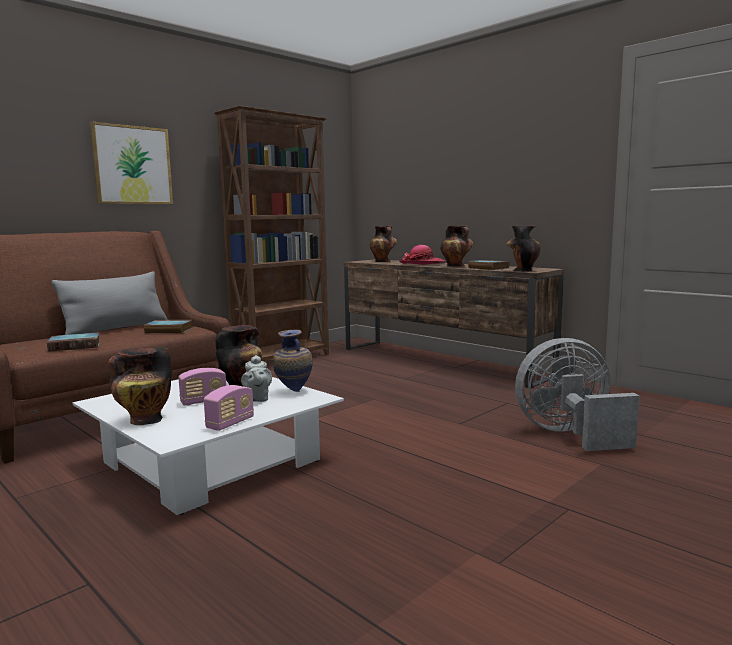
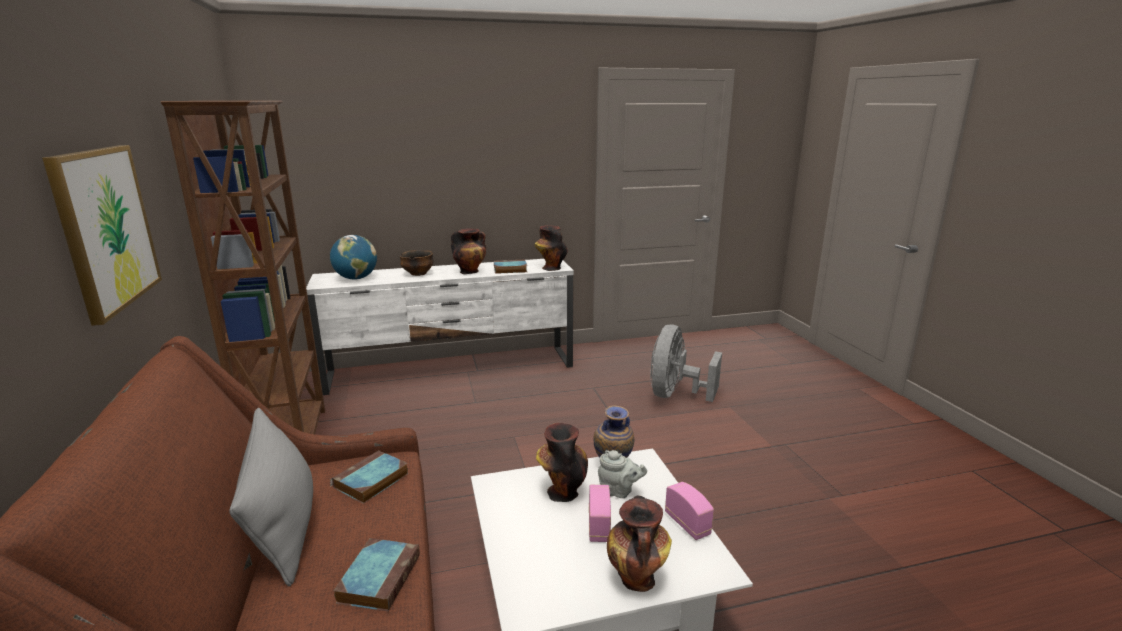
camera: 60 degrees left, 10 degrees up
(383, 261) = (356, 278): vase -> globe
(422, 264) = (418, 274): hat -> bowl
(441, 362) = (452, 369): brown tv stand -> white tv stand

